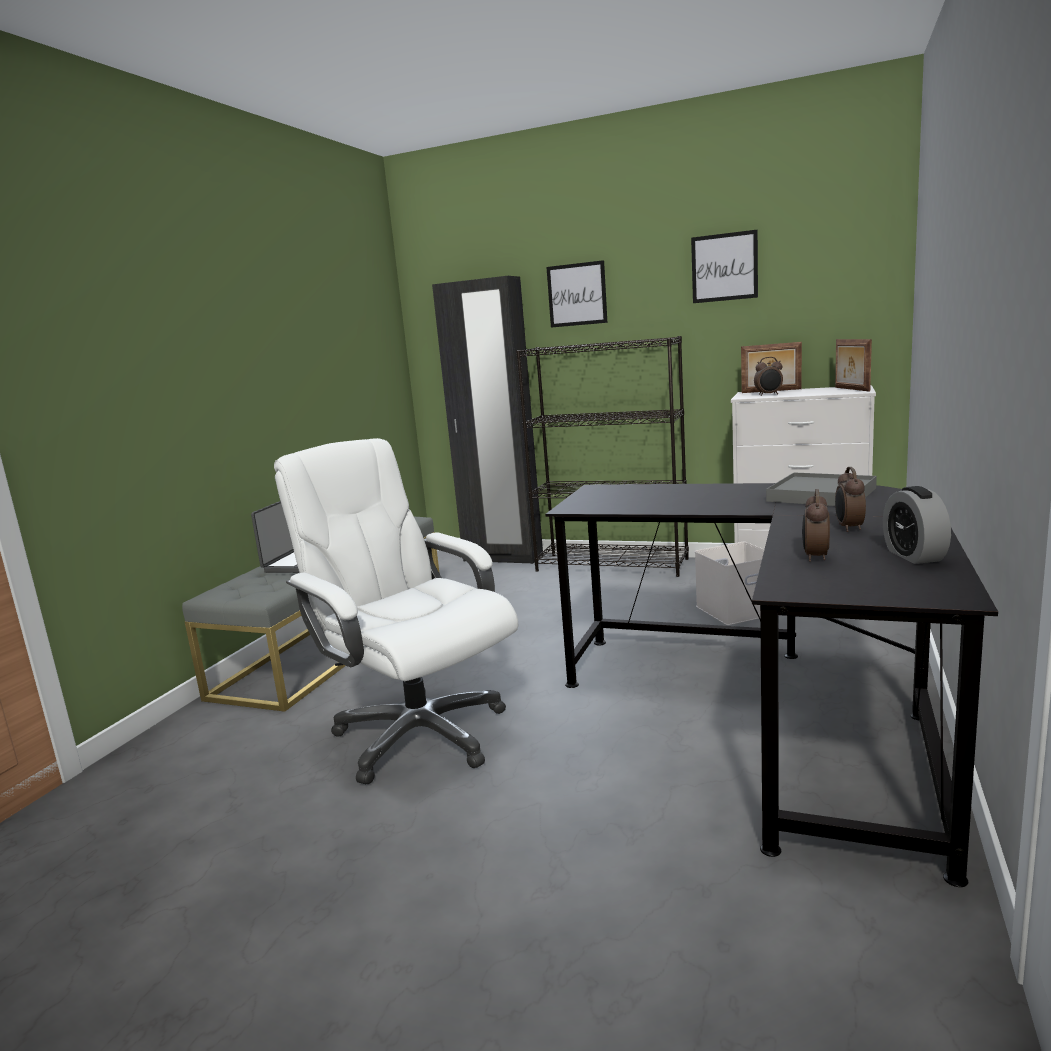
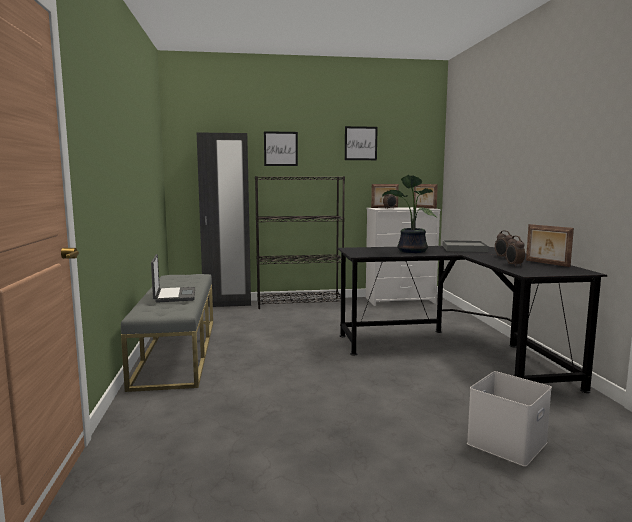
camera: 30 degrees left, 5 degrees down
(418, 734) = (301, 384): white office chair -> none
(690, 500) = (410, 251): none -> potted plant
(736, 610) = (391, 317): white storage box -> white storage box (507, 444)
(914, 555) = (546, 263): alarm clock -> picture frame

